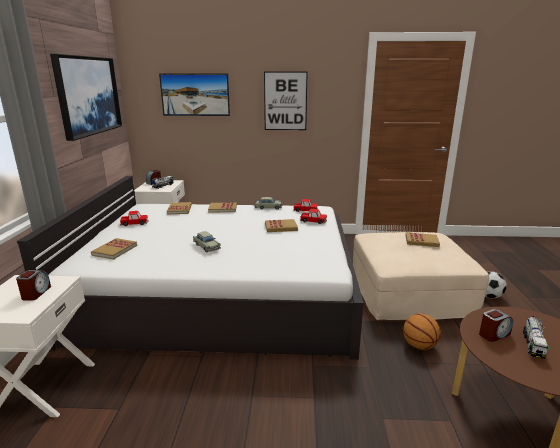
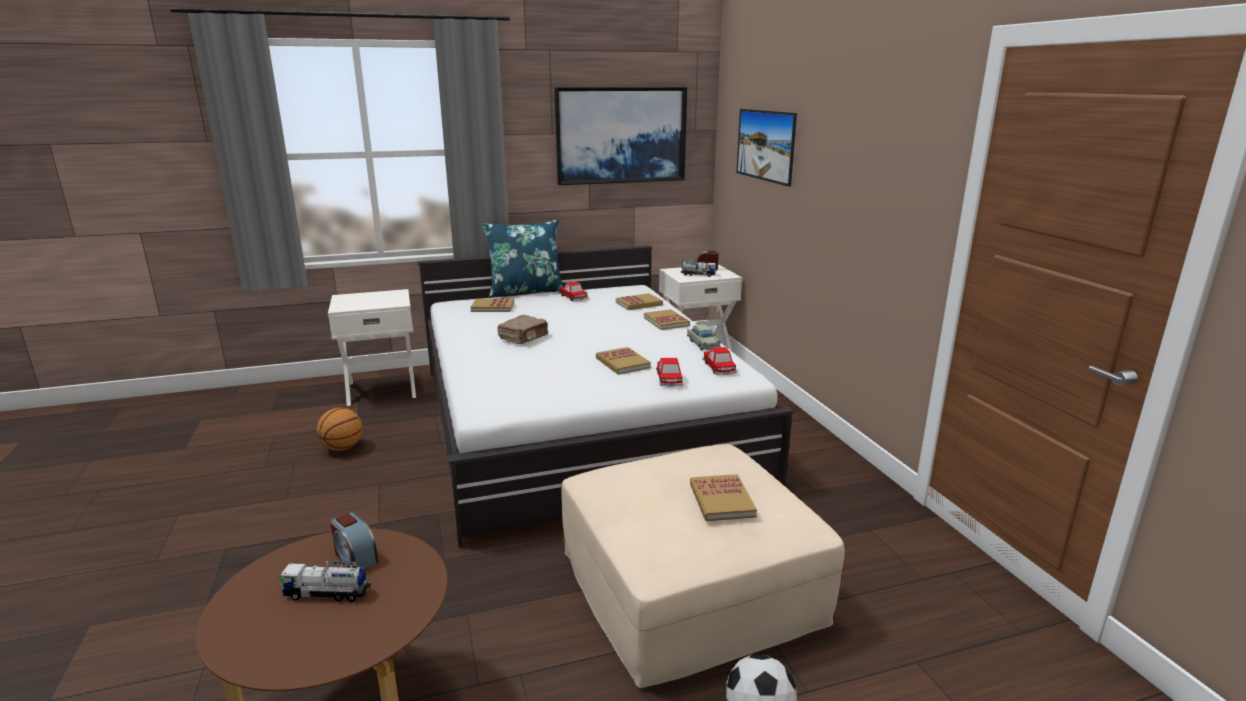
camera: 70 degrees right, 0 degrees up
(36, 293) = (375, 302): alarm clock -> none
(90, 235) = (525, 291): none -> blue pillow
(206, 246) = (524, 338): beige toy car -> brown book
(285, 101) = (851, 172): picture -> none
(419, 346) = (510, 605): basketball -> basketball (342, 448)

